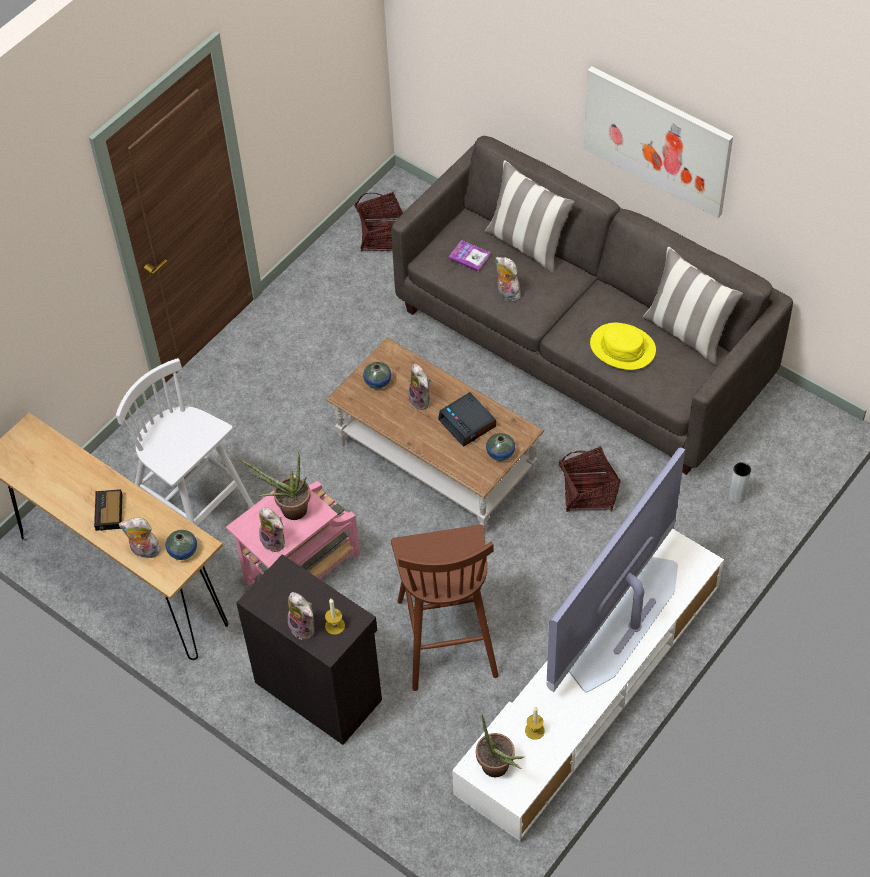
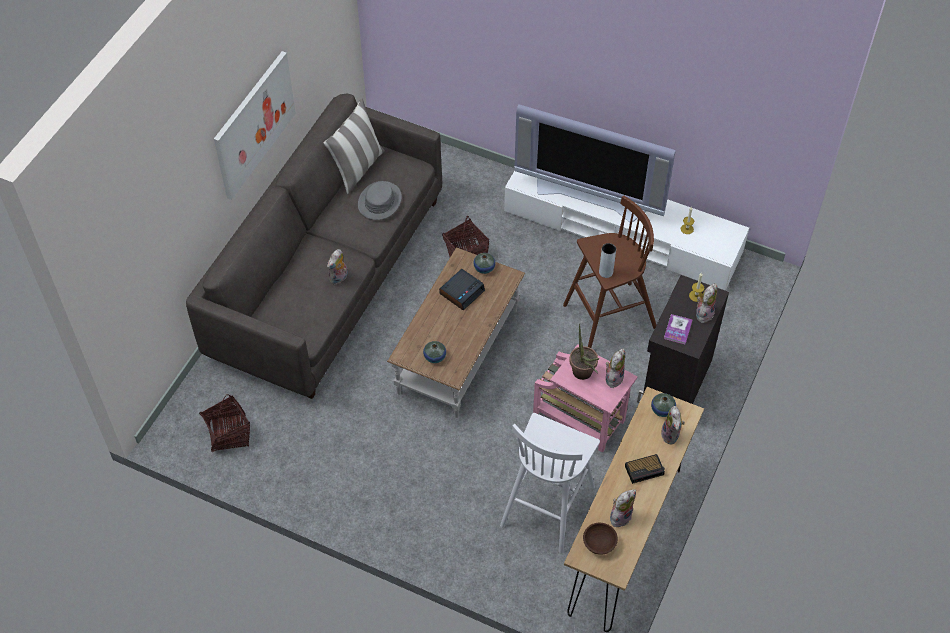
camera: 105 degrees left, 0 degrees up
(38, 448) = (599, 543): none -> brown bowl
(421, 400) = (446, 325): plush toy -> plush toy (620, 516)
(469, 257) = (303, 309): book -> book (678, 330)
(498, 770) = (721, 243): potted plant -> none
(528, 244) = (284, 274): pillow -> none
(622, 347) = (379, 201): yellow hat -> grey hat
(737, 496) = (447, 174): grey vase -> grey vase (606, 272)

